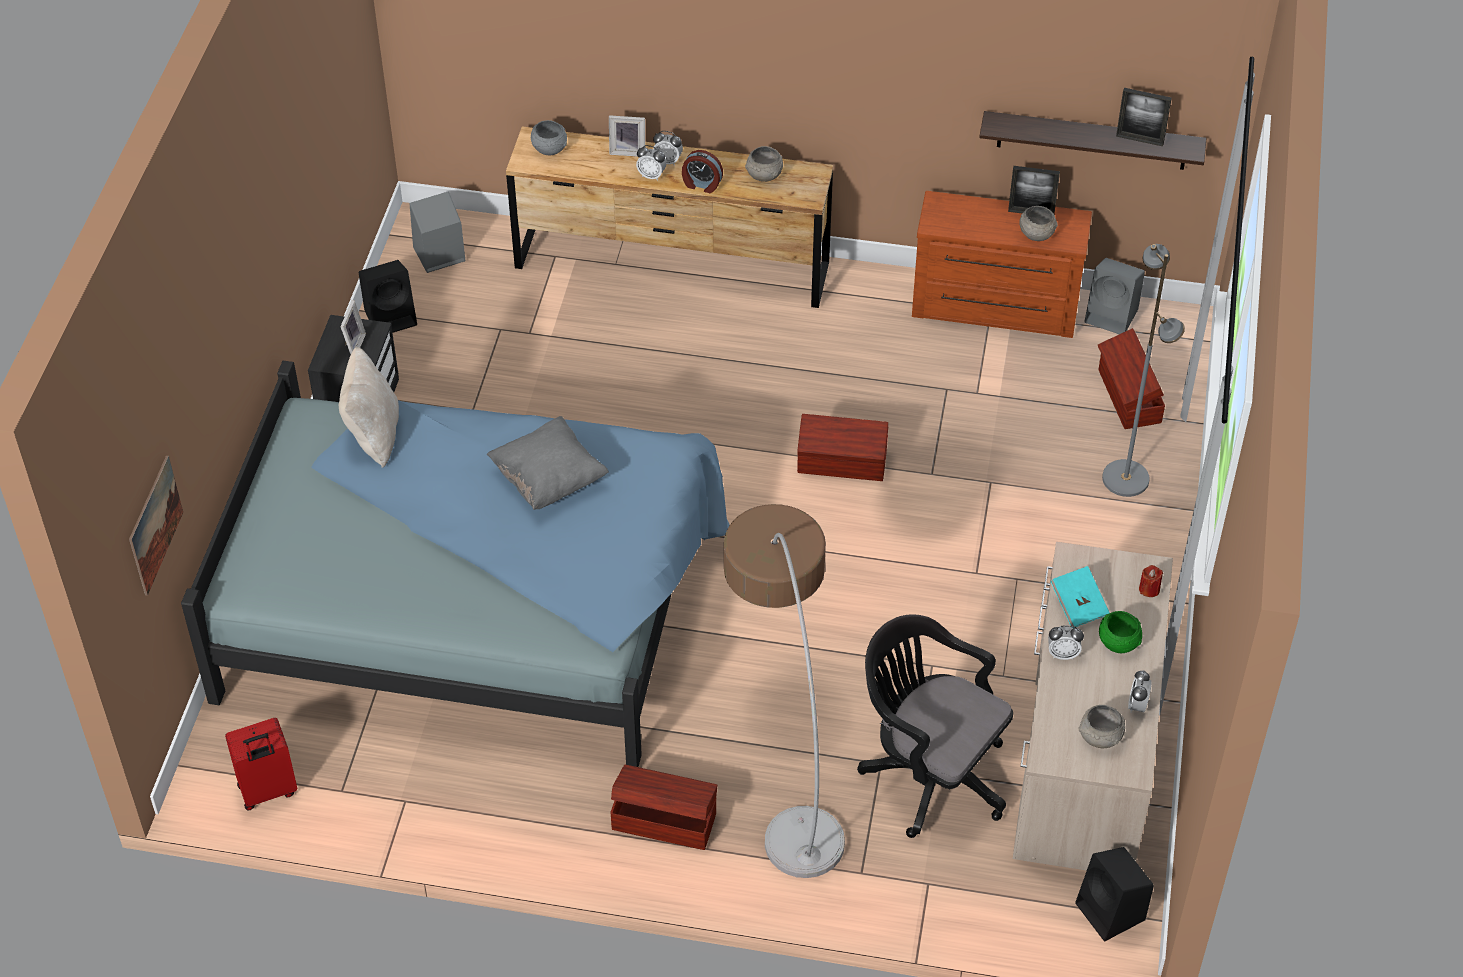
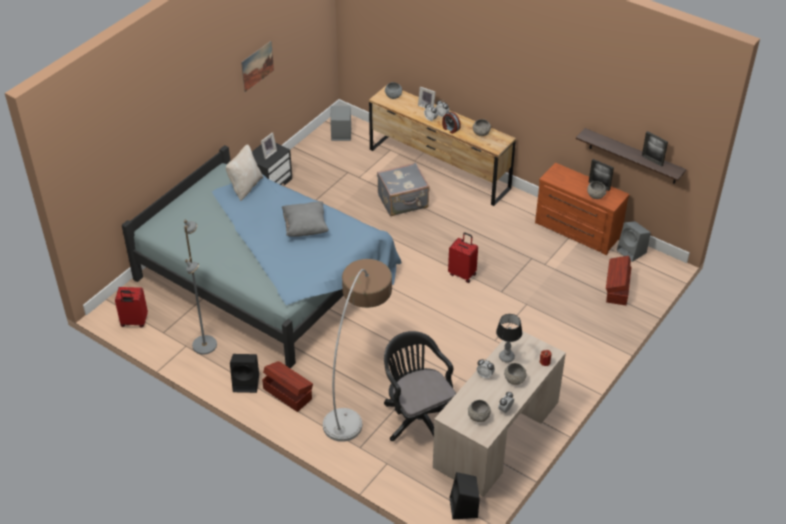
camera: 25 degrees right, 5 degrees down
(155, 525) = (111, 182): picture -> picture (257, 66)
(392, 317) = (305, 153): black speaker -> black speaker (247, 383)
(645, 355) = (403, 202): none -> grey suitcase
(842, 463) = (462, 274): brown storage box -> red suitcase
(1078, 606) = (506, 357): turquoise book -> table lamp
(1118, 642) = (514, 379): green bowl -> grey bowl
(1126, 478) = (593, 324): grey floor lamp -> grey floor lamp (205, 345)

